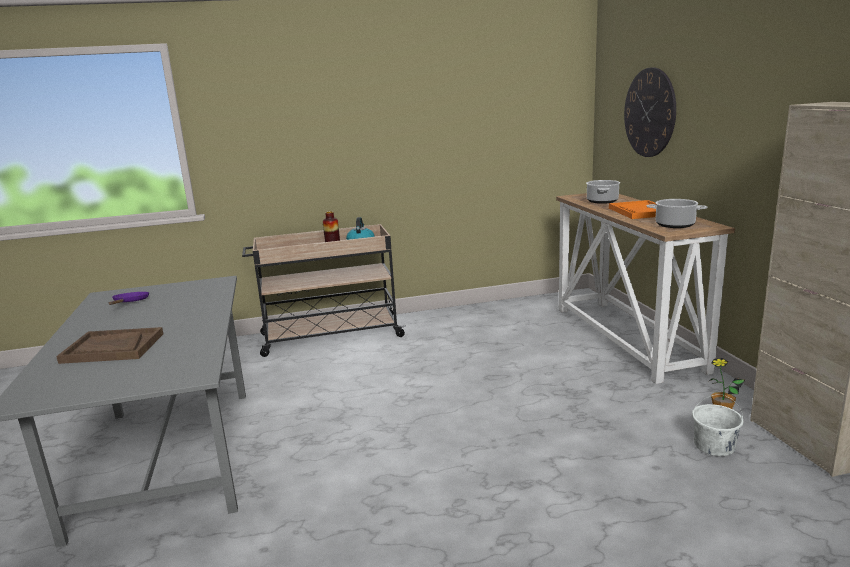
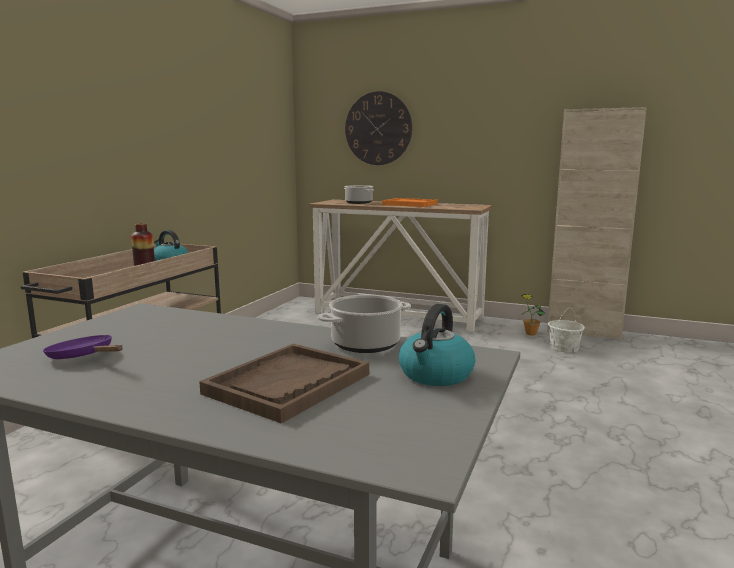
camera: 55 degrees left, 5 degrees down
(148, 373) = (435, 375): none -> kettle
(674, 225) = (460, 206): cooking pot -> cooking pot (365, 344)

